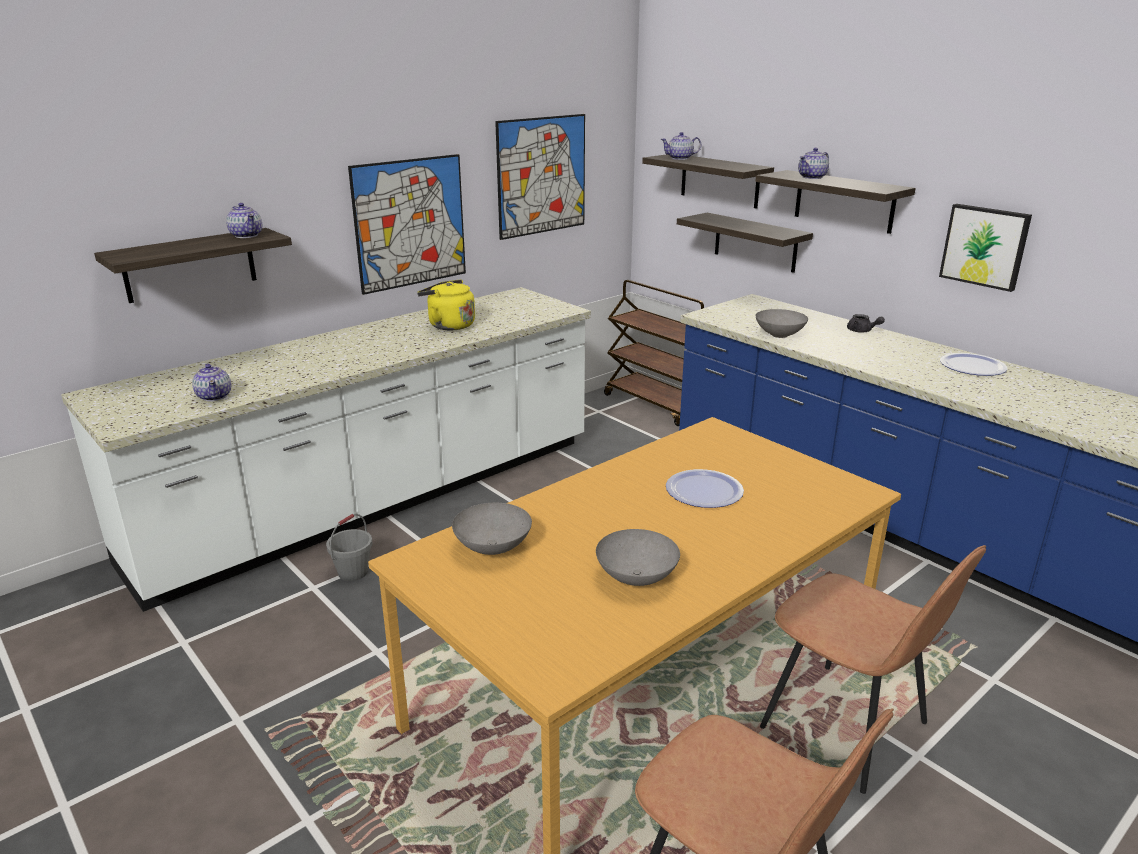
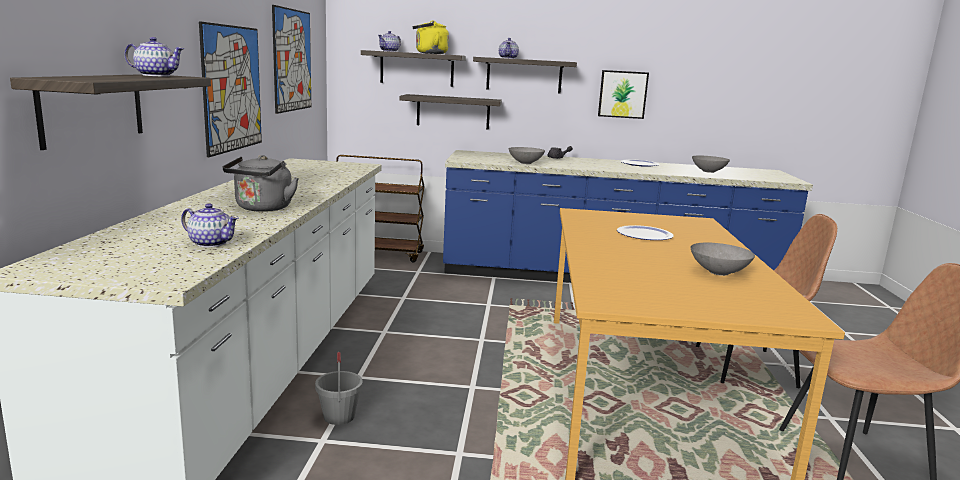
camera: 45 degrees left, 10 degrees down
(332, 362) = (262, 209): none -> grey kettle
(449, 325) = (298, 180): yellow kettle -> yellow kettle (429, 53)
(493, 548) = (626, 283): grey bowl -> grey bowl (709, 171)

